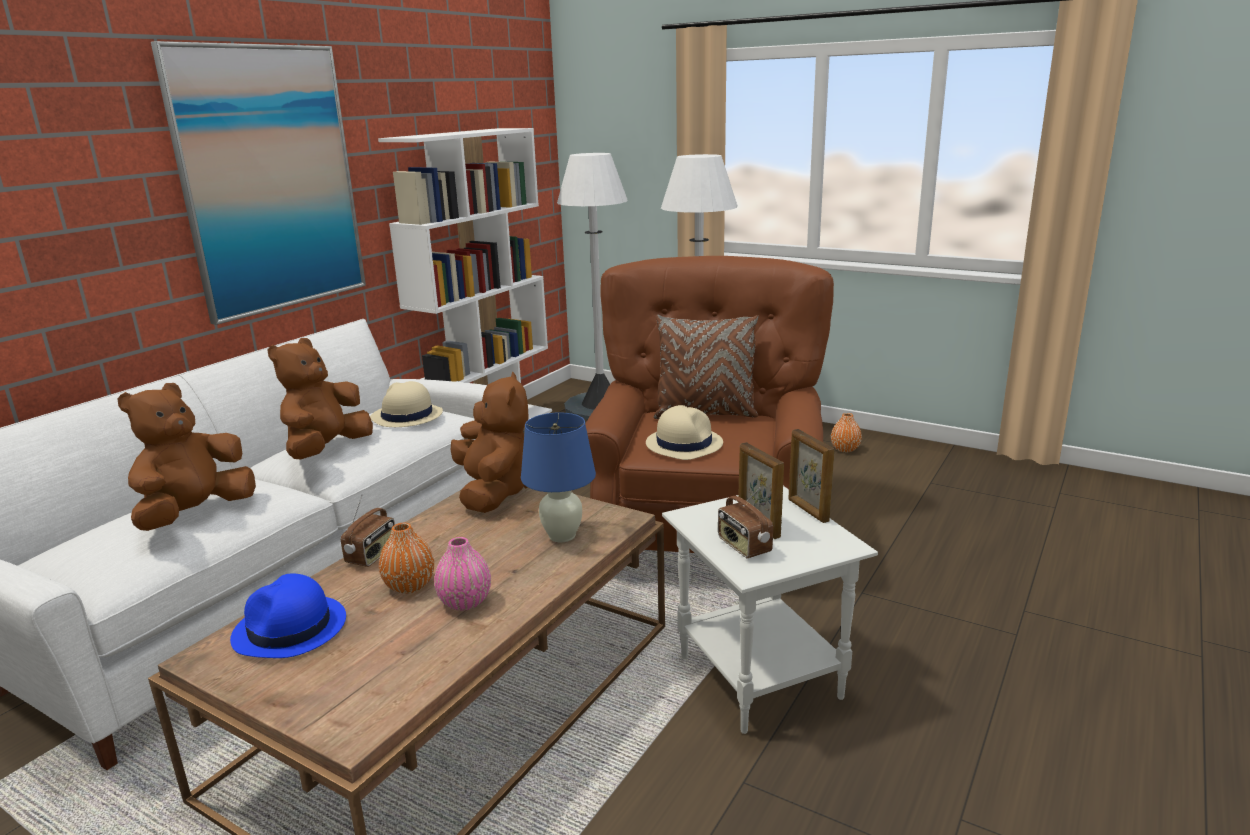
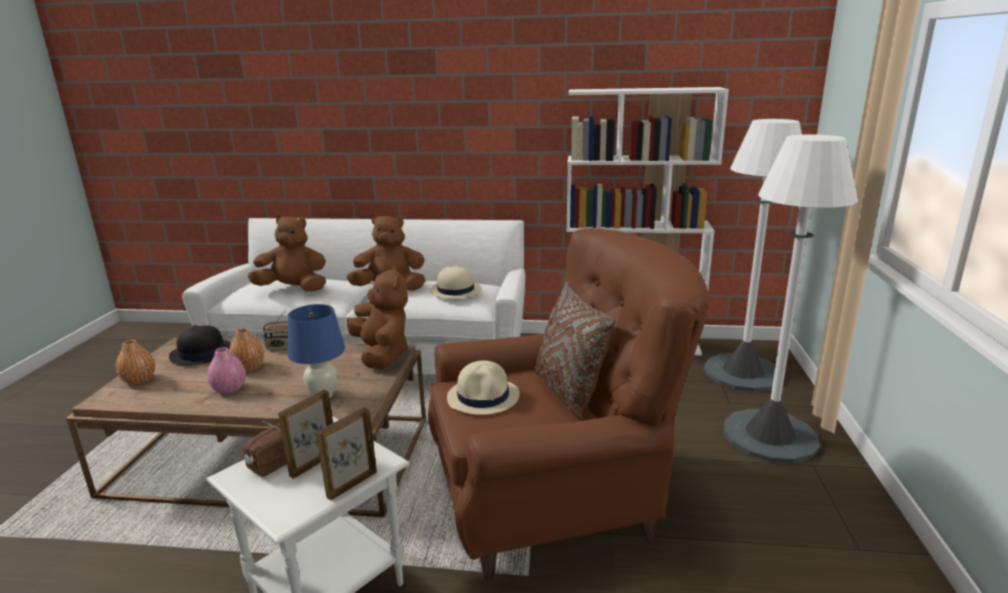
camera: 65 degrees right, 0 degrees up
(270, 180) = (471, 113): picture -> none
(290, 629) = (201, 353): blue hat -> black hat
(492, 492) = (382, 354): brown plush toy -> brown plush toy turned 75 degrees counterclockwise
(845, 449) = (847, 560): orange vase -> orange vase (139, 380)

